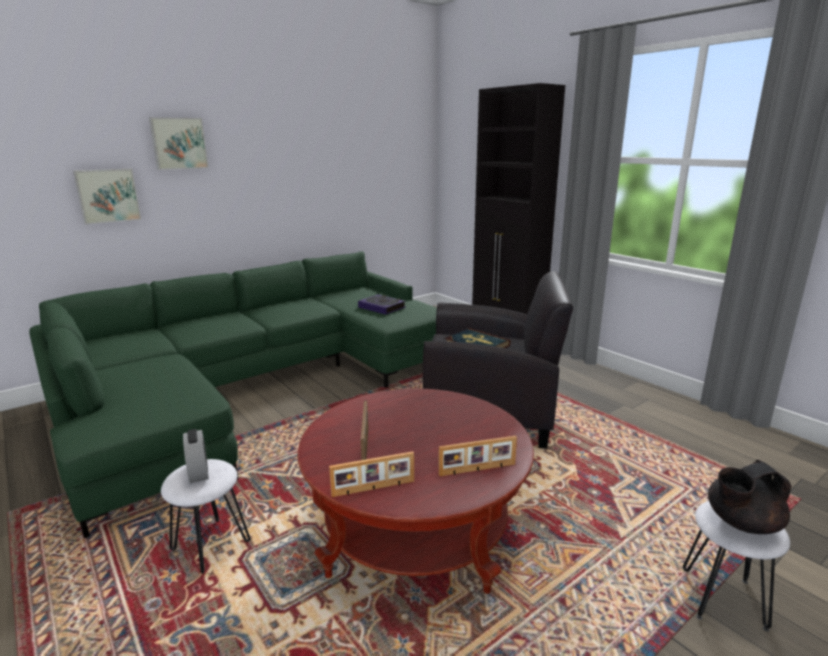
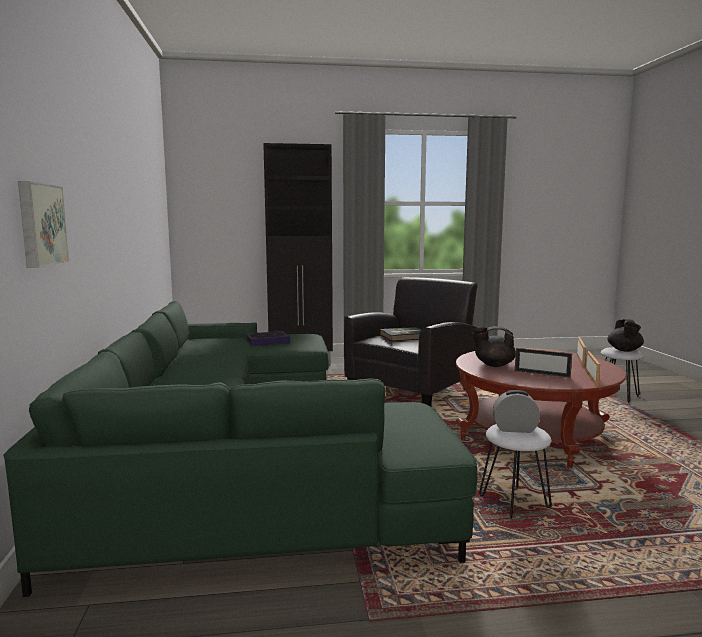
camera: 60 degrees left, 10 degrees down
(179, 143) = (76, 159): picture -> none
(386, 413) = (493, 365): none -> black teapot

